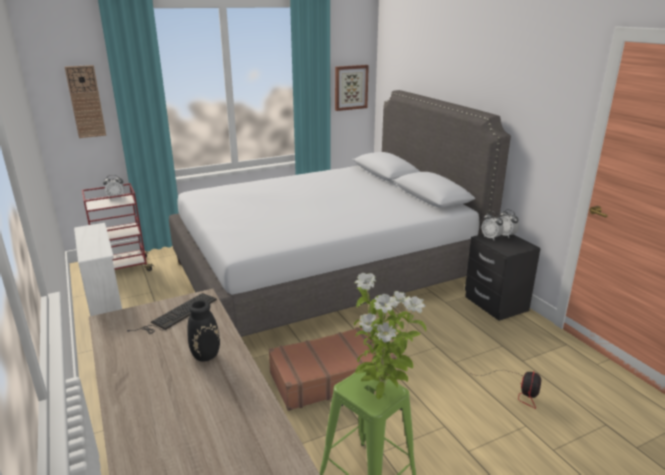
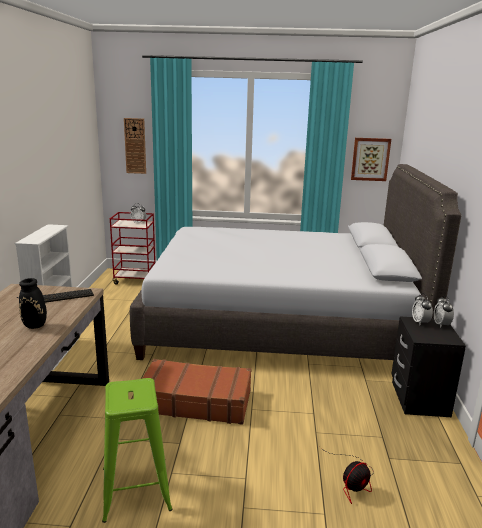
camera: 30 degrees right, 5 degrees down
(382, 393) = (134, 400): potted plant -> none

